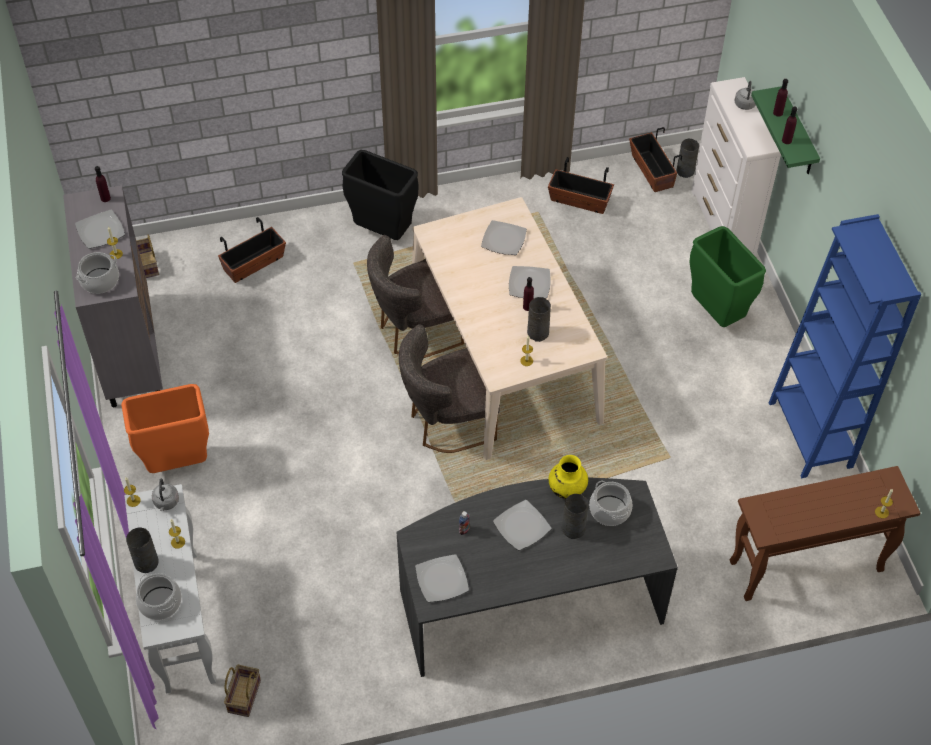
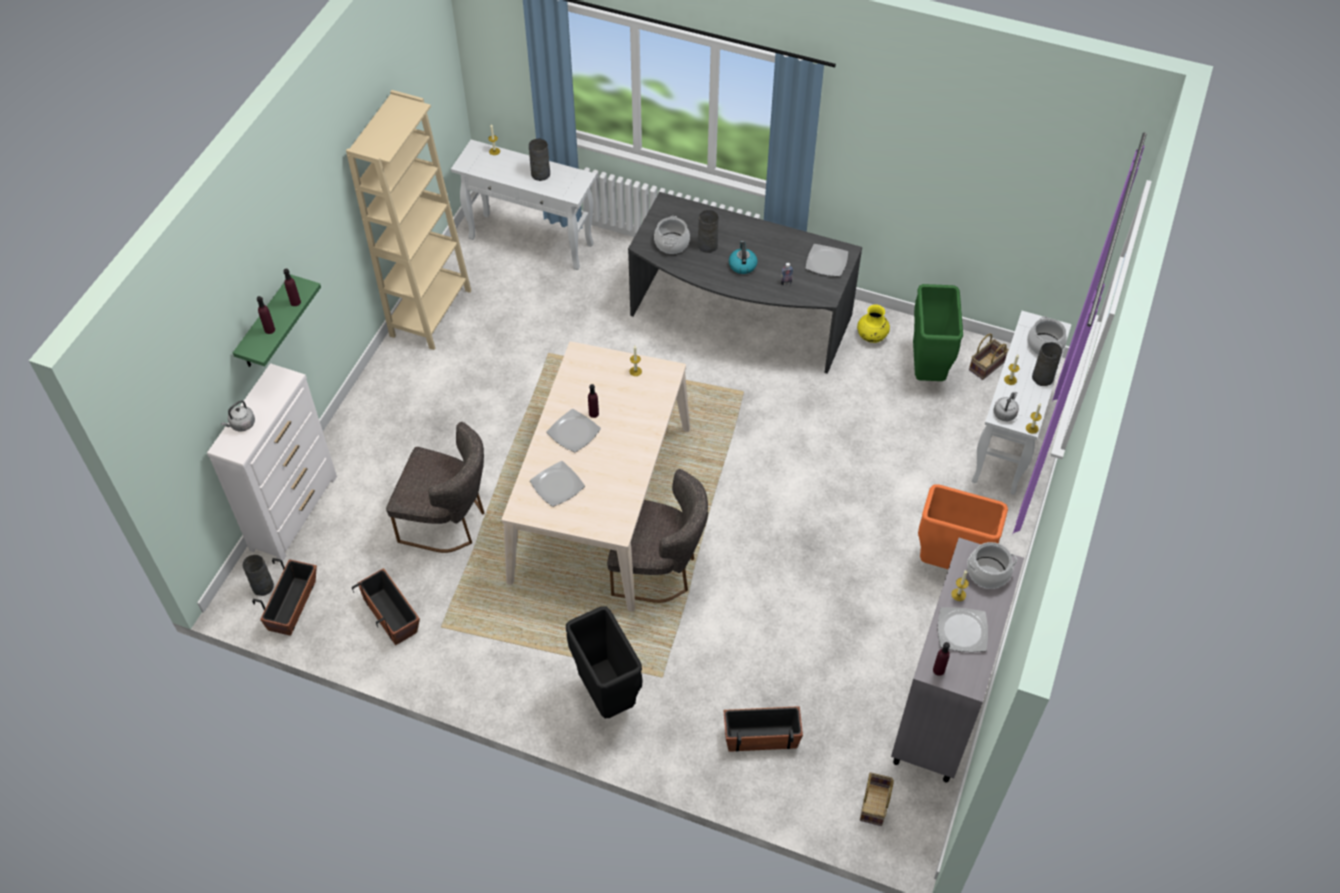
camera: 145 degrees left, 0 degrees up
(447, 422) = (696, 473): grey chair -> grey chair (448, 521)
(522, 526) = (742, 265): plate -> kettle
(538, 332) = (605, 388): grey vase -> grey vase (540, 174)
(567, 489) = (689, 271): yellow vase -> yellow vase (871, 337)
(715, 314) = (394, 437): green trash can -> green trash can (928, 370)
(804, 567) = (532, 241): brown console table -> white console table
(810, 434) = (430, 313): blue bookcase -> beige bookcase

